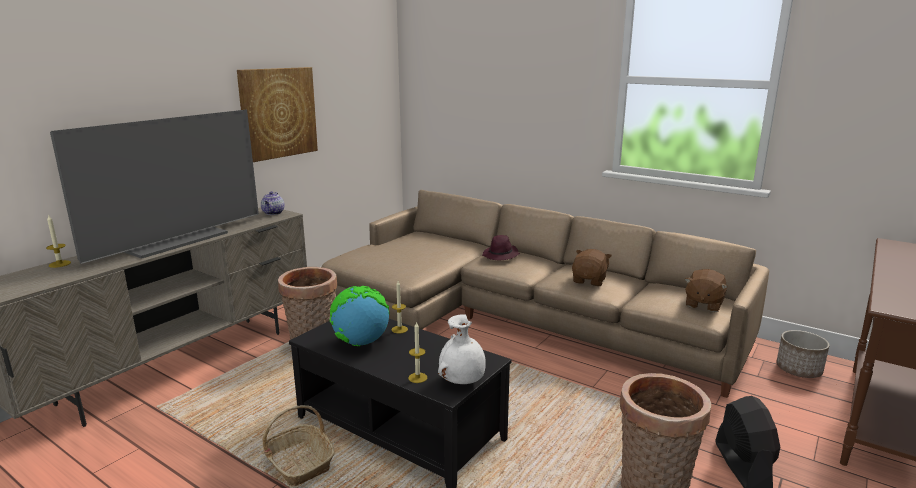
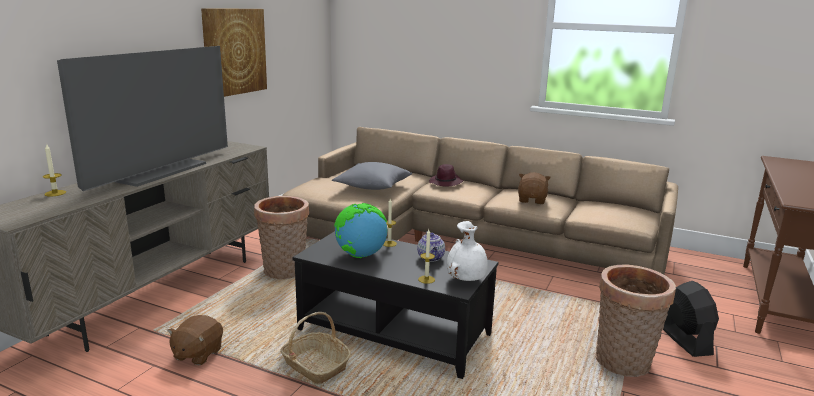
camera: 10 degrees left, 0 degrees up
(273, 213) = (237, 146): teapot -> teapot (431, 258)
(418, 258) = (372, 187): none -> grey pillow
(703, 304) = (632, 214): brown plush toy -> brown plush toy (197, 354)
(799, 370) = (703, 267): planter -> none

